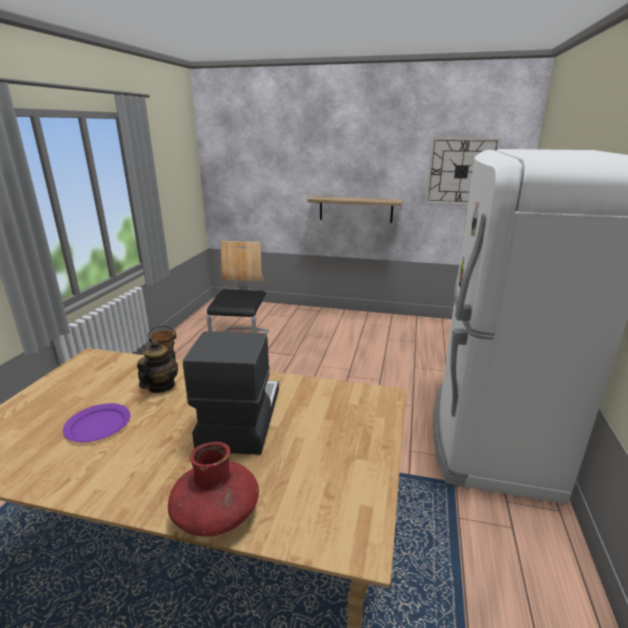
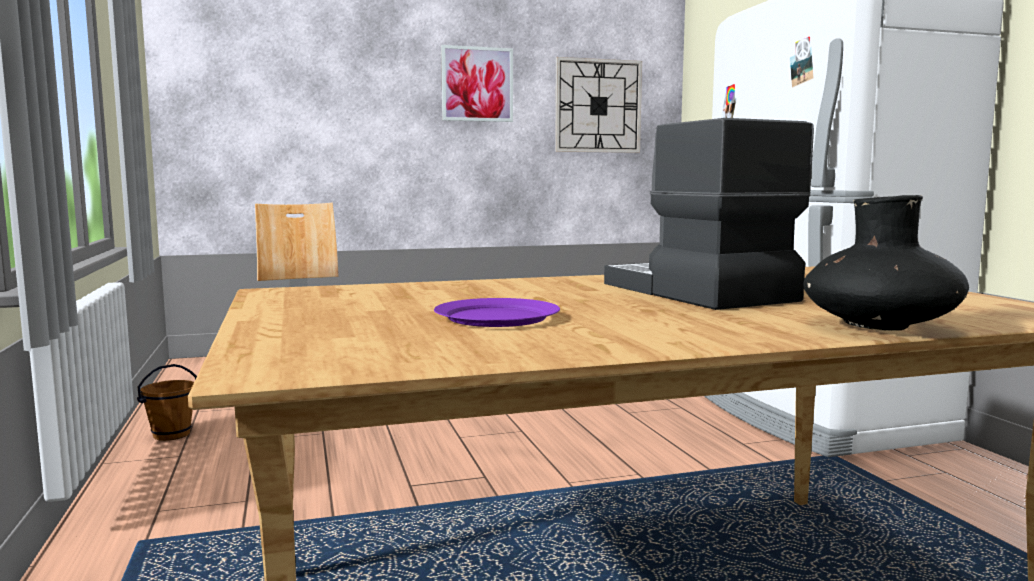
camera: 30 degrees left, 15 degrees down
(161, 386) = (501, 292): teapot -> none
(216, 513) = (879, 326): red vase -> black vase
(355, 209) = (451, 166): shelf -> none
(375, 157) = (477, 84): none -> picture

